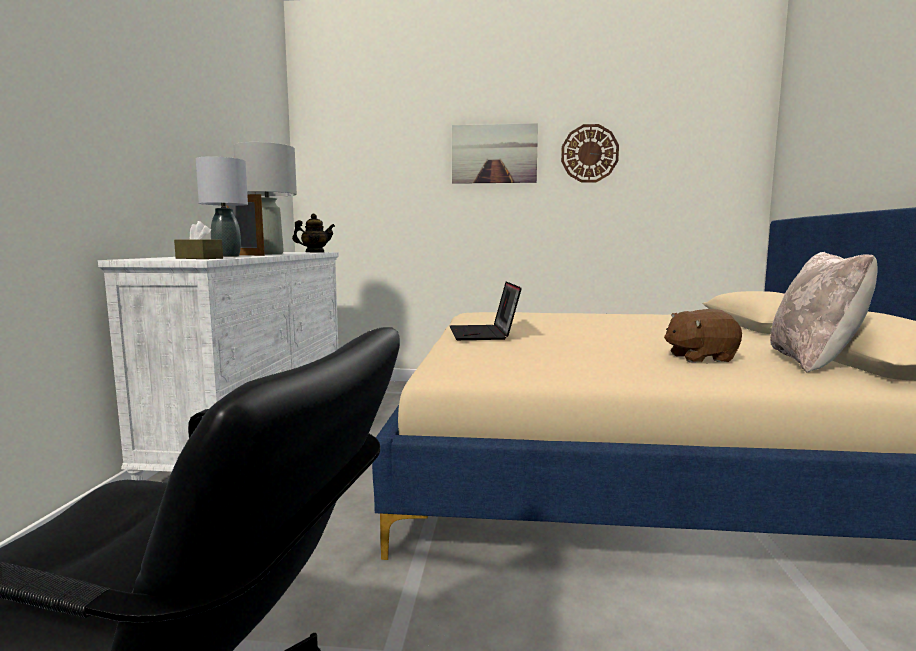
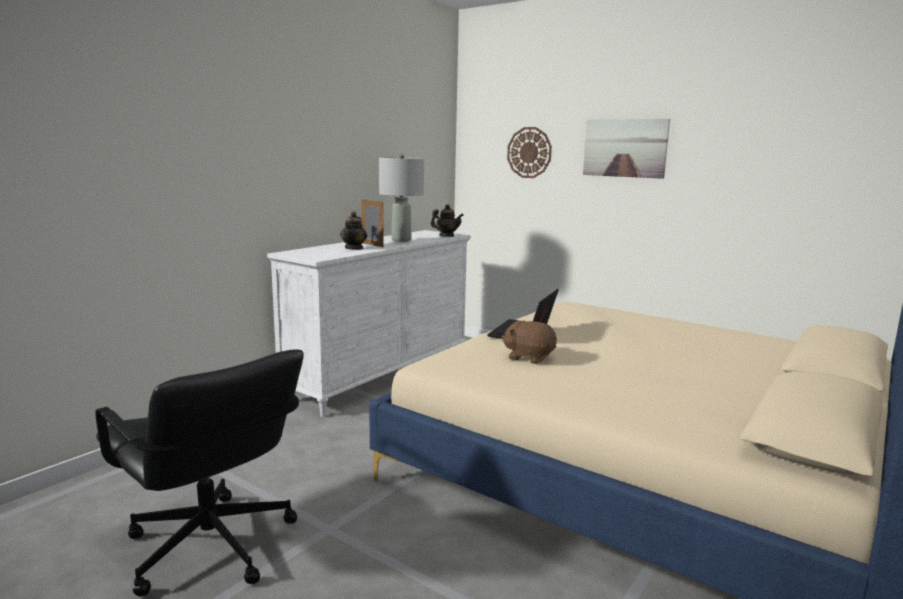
camera: 30 degrees right, 5 degrees up
(199, 258) = (323, 255): brown tissue box -> none
(227, 256) = (354, 248): grey table lamp -> teapot
(589, 153) = (722, 151): wall clock -> wall clock (529, 152)
(700, 358) = (644, 393): brown plush toy -> brown plush toy (529, 357)
(813, 362) = (742, 420): beige pillow -> none

